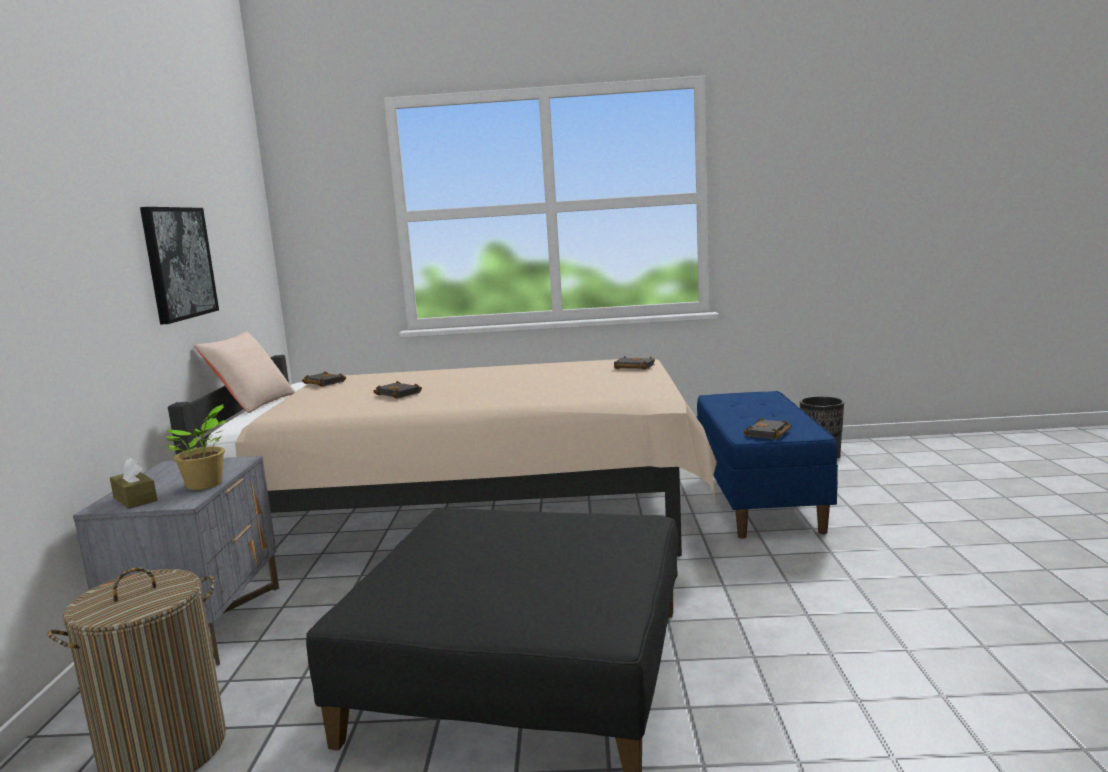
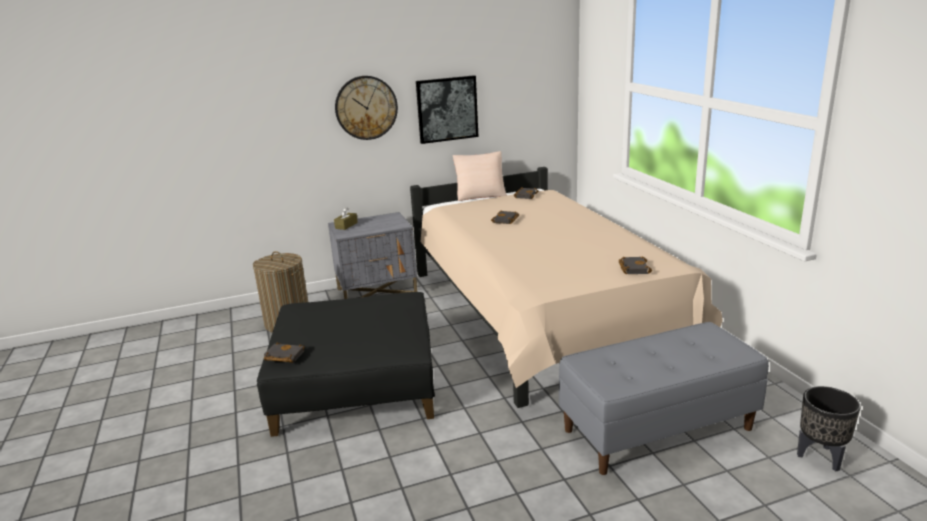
camera: 70 degrees right, 10 degrees up
(87, 252) = (366, 108): none -> wall clock
(206, 485) = (366, 231): potted plant -> none
(757, 499) = (657, 429): blue bench -> grey bench
(769, 434) = (598, 368): black book -> black book (283, 356)

